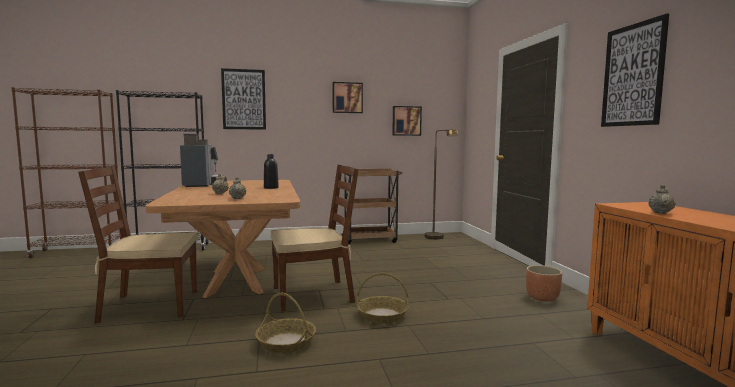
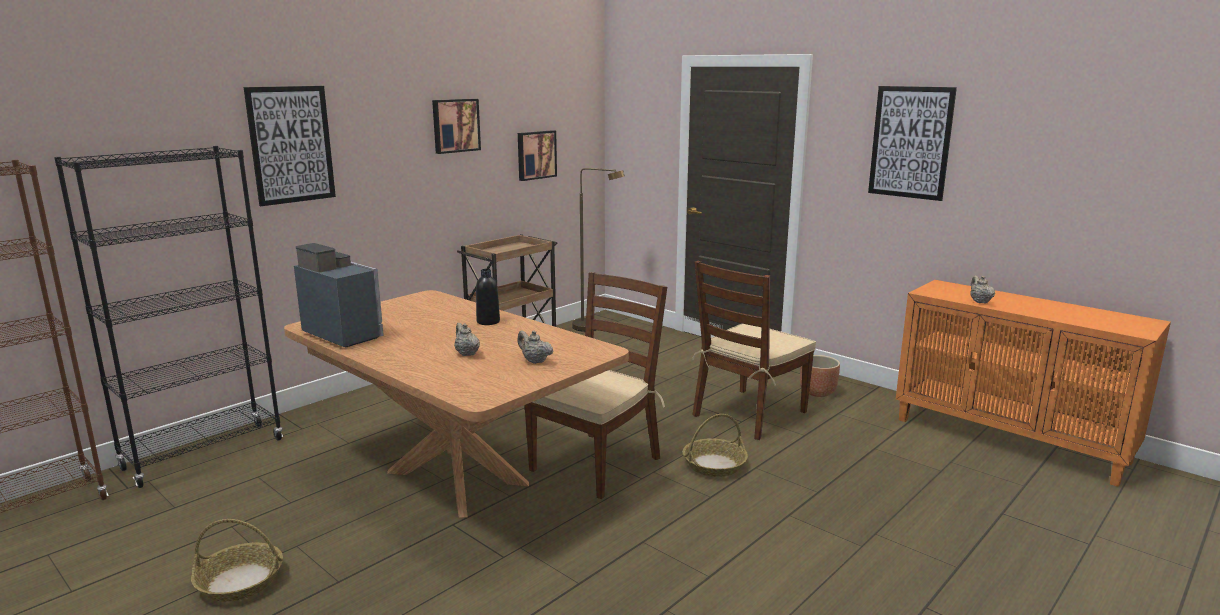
camera: 35 degrees left, 10 degrees up
(149, 306) = (411, 558): brown chair -> brown chair (749, 414)
(286, 342) = (679, 534): basket -> basket (241, 581)

